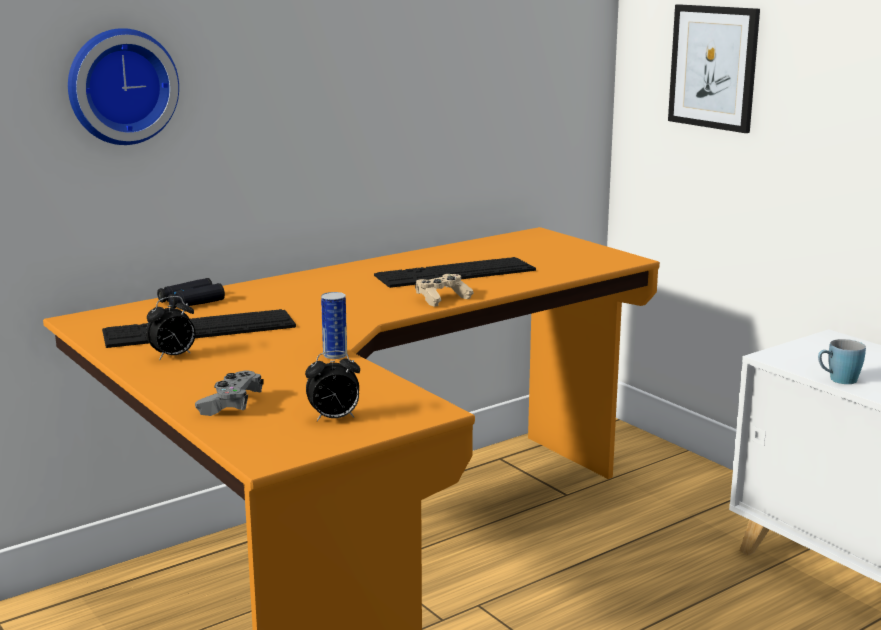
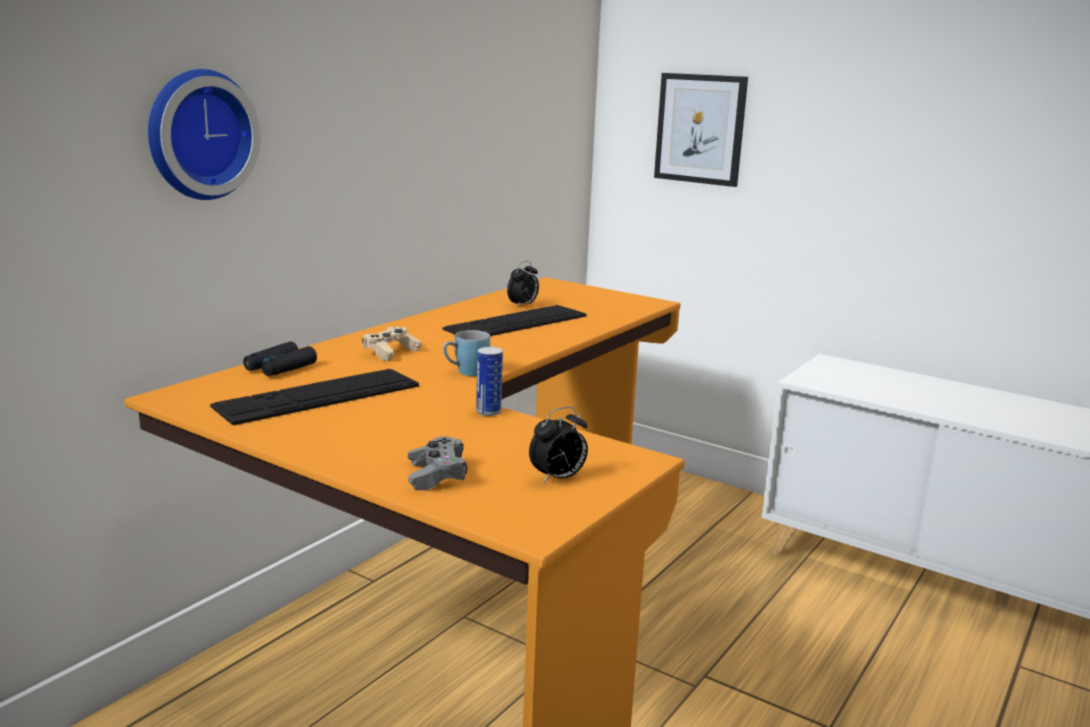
camera: 20 degrees left, 0 degrees up
(173, 356) = (319, 428): alarm clock -> alarm clock (523, 305)
(443, 299) = (532, 348): beige game controller -> beige game controller (391, 352)
(837, 380) = (869, 396): blue mug -> blue mug (465, 373)

